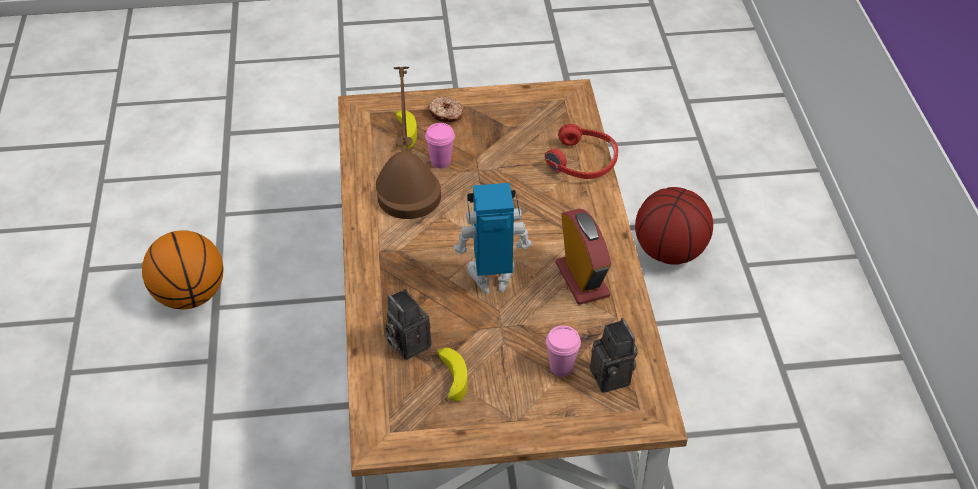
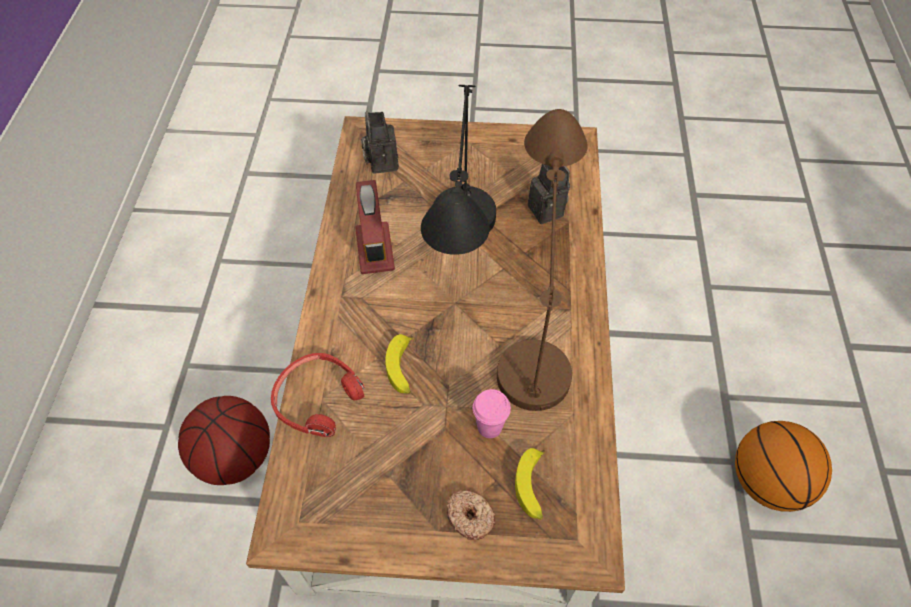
camera: 170 degrees left, 10 degrees up
(450, 378) = (514, 179): banana -> banana (402, 369)
(492, 279) = (460, 262): toy robot -> black table lamp
(561, 367) = (420, 175): pink cup -> none

